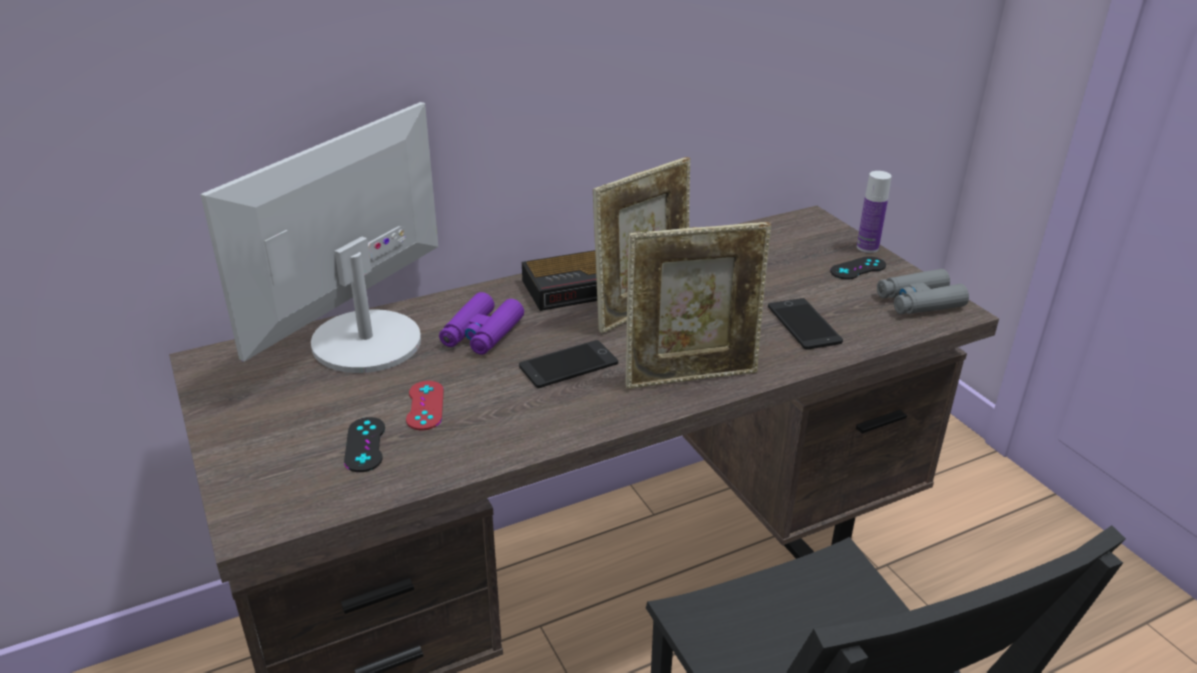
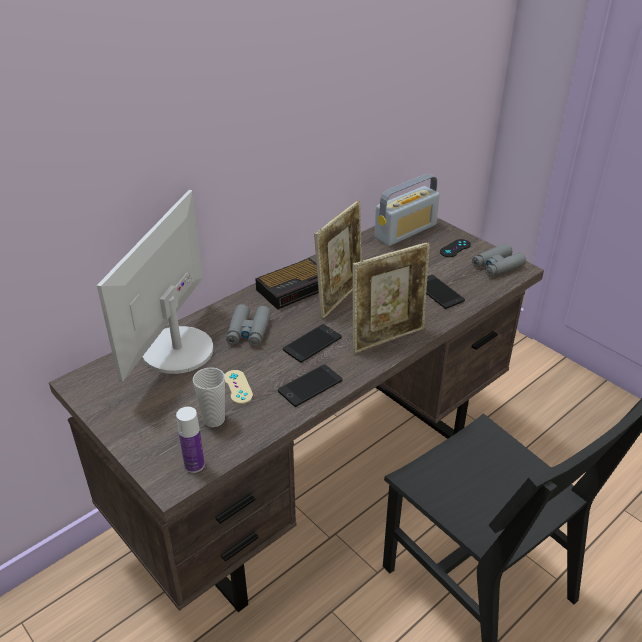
camera: 15 degrees left, 5 degrees up
(365, 445) = (214, 419): black game controller -> cup
(425, 405) = (238, 387): red game controller -> beige game controller
(482, 333) = (248, 331): purple binoculars -> grey binoculars
(535, 423) = (310, 386): none -> phone
(787, 236) = (405, 231): none -> radio
(867, 247) = (455, 233): bottle -> bottle (194, 465)

